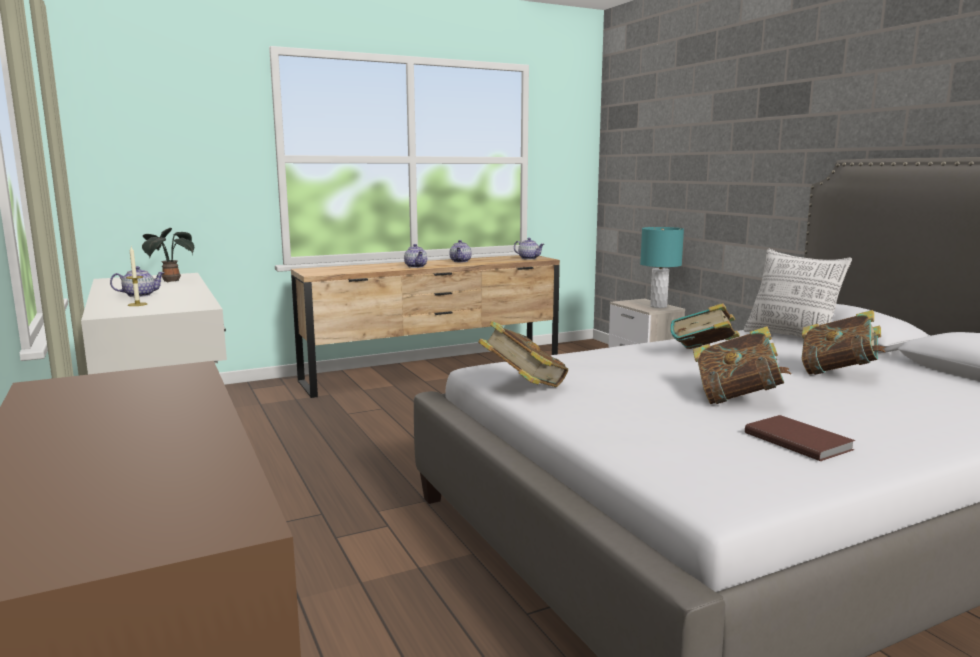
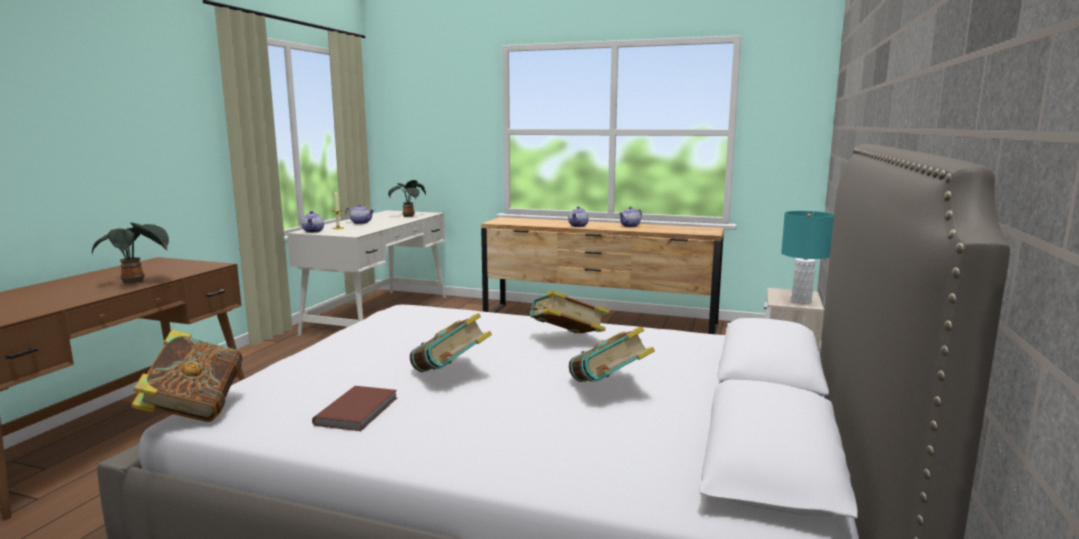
camera: 45 degrees right, 0 degrees up
(181, 410) = (136, 282): none -> potted plant
(523, 387) = (371, 323): book -> book (194, 410)
(529, 258) = (698, 231): teapot -> teapot (313, 231)
(791, 337) = (714, 351): pillow -> none

